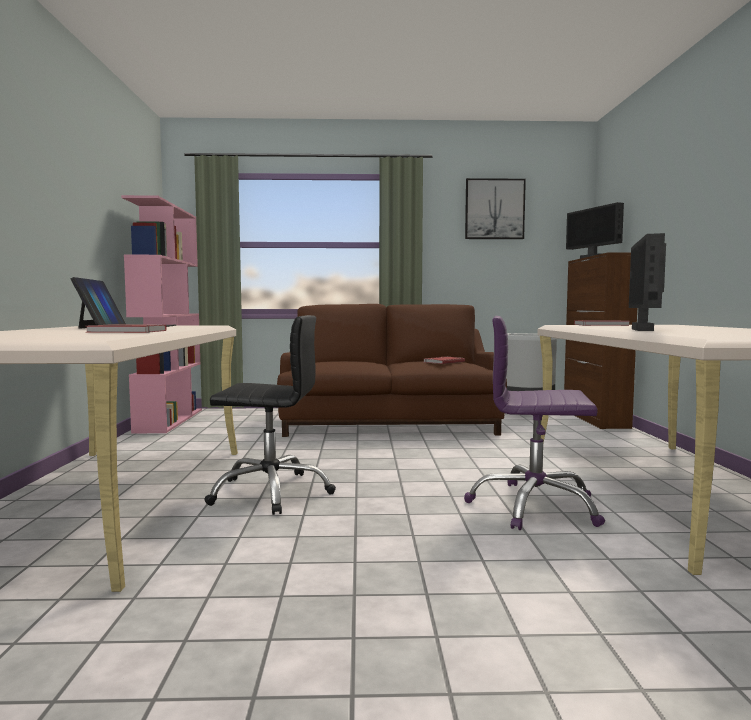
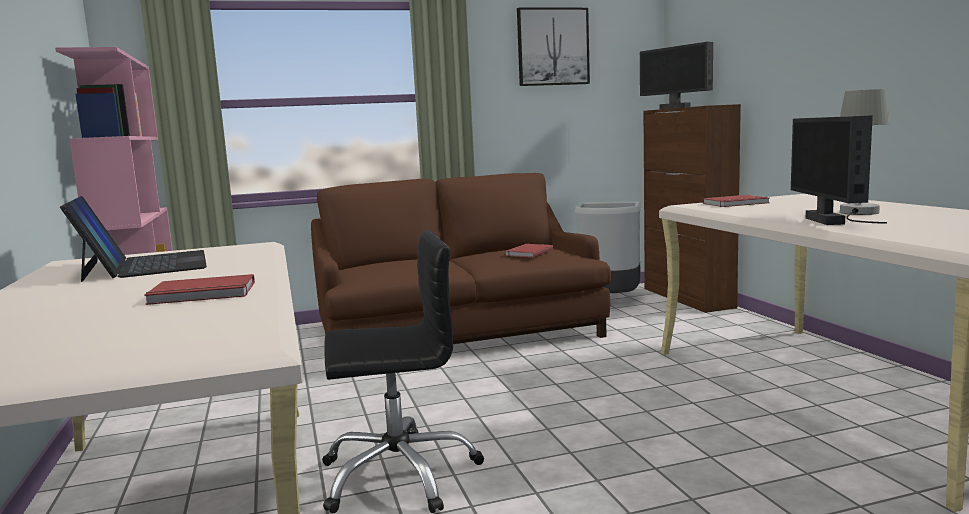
camera: 15 degrees left, 5 degrees up
(534, 506) = (727, 443): purple office chair -> none
(685, 329) = (859, 214): none -> grey table lamp

